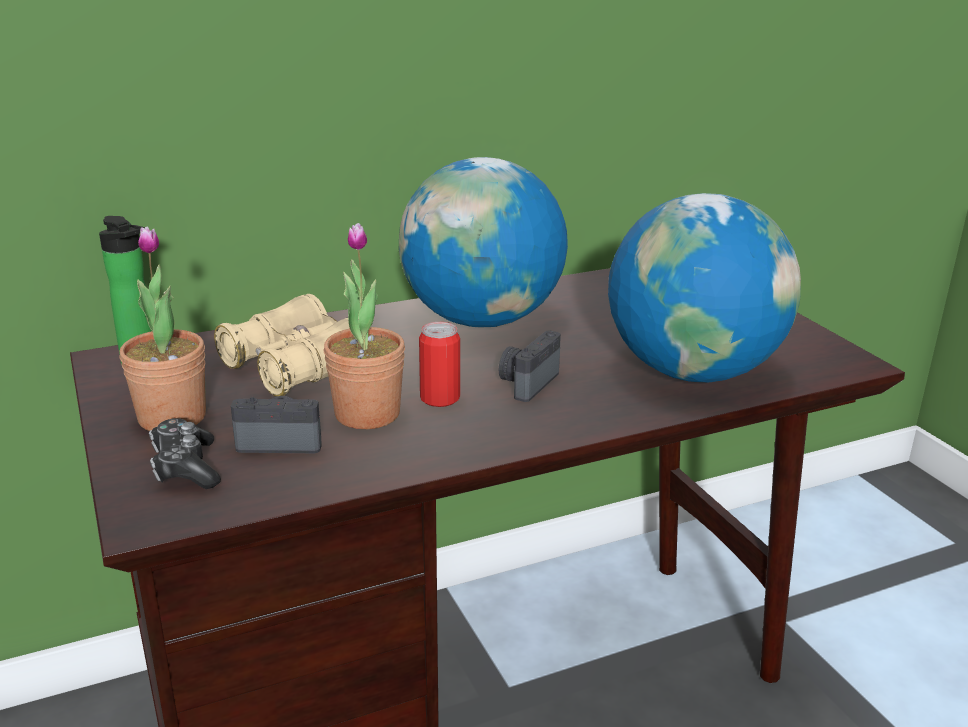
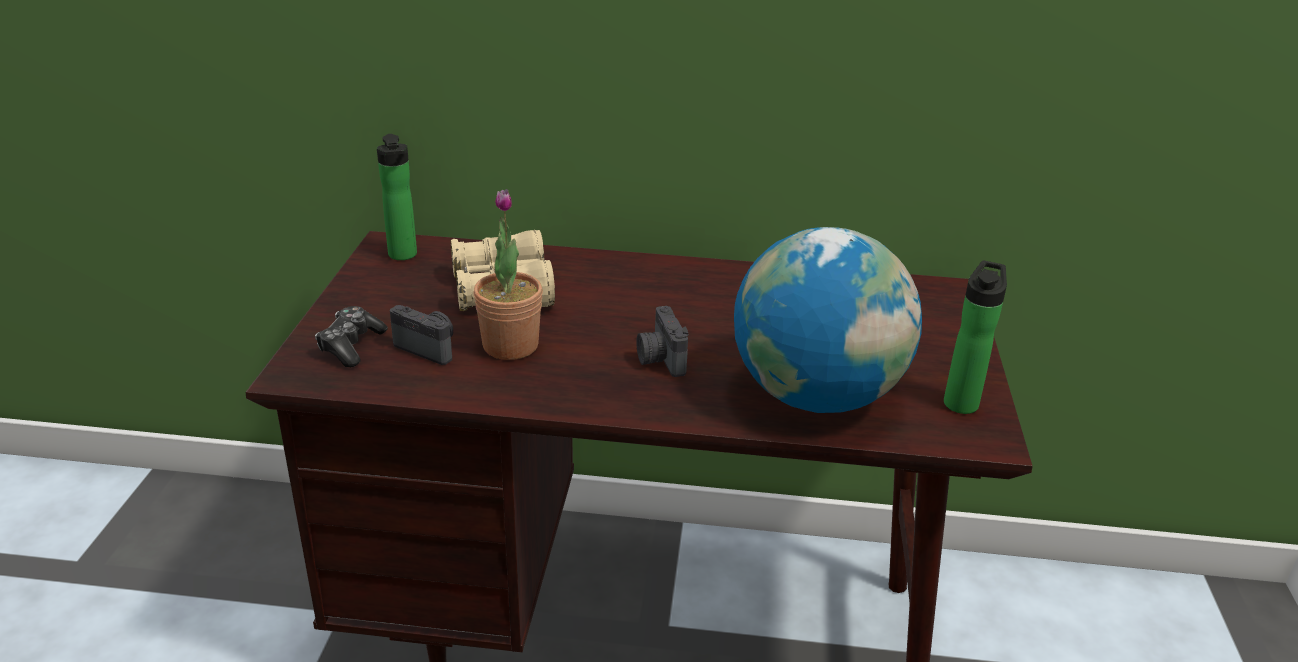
camera: 30 degrees right, 5 degrees up
(172, 417) = (380, 304): potted plant -> none
(440, 398) = (577, 350): can -> none
(481, 320) = (691, 290): globe -> none
(526, 383) = (660, 359): camera -> camera turned 75 degrees counterclockwise
(800, 342) = (961, 401): none -> bottle

